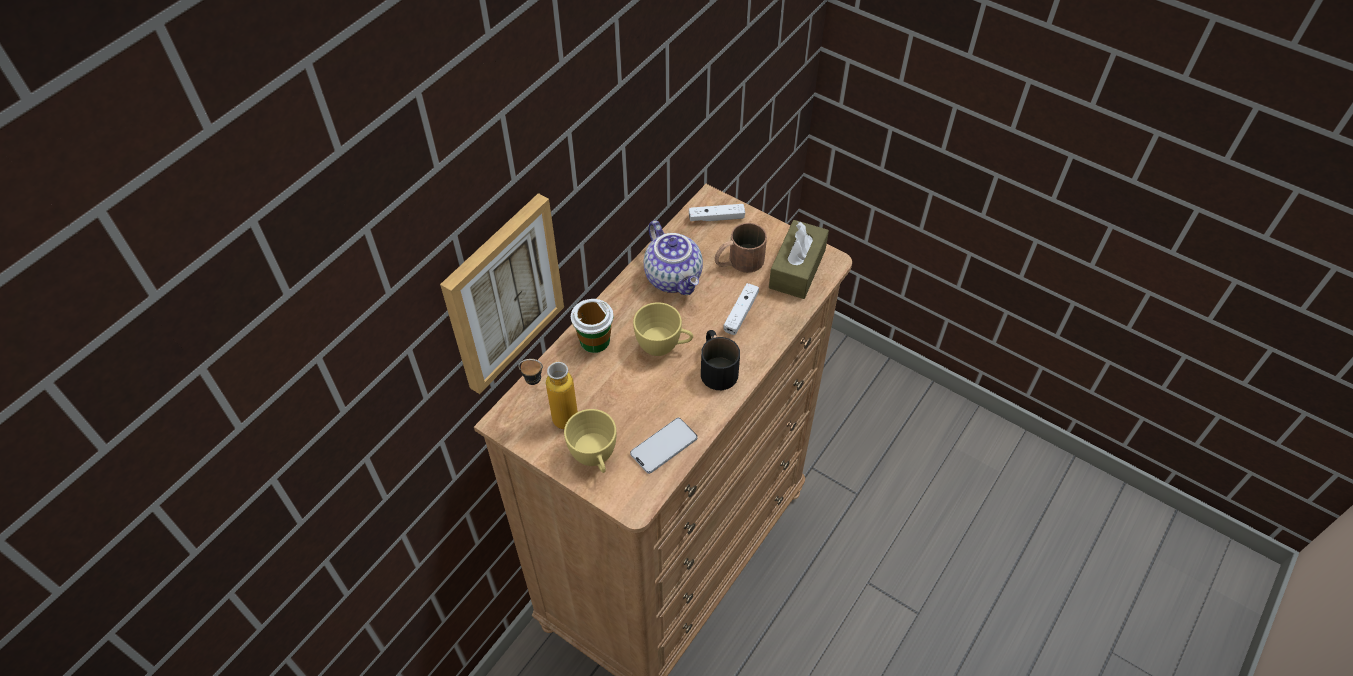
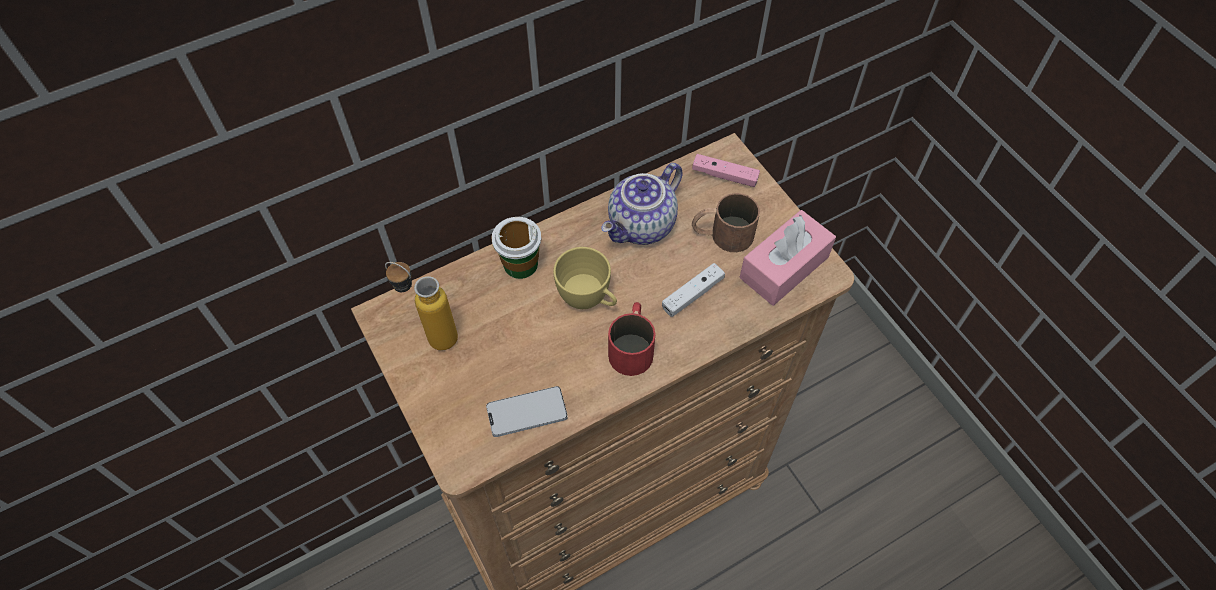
camera: 25 degrees right, 5 degrees up
(503, 293) = (407, 179): picture -> none
(595, 458) = (449, 395): yellow cup -> none
(674, 277) = (642, 226): teapot -> teapot turned 45 degrees clockwise
(716, 218) = (724, 175): white game controller -> pink game controller
(716, 366) = (632, 345): black mug -> red mug
(797, 269) = (784, 267): brown tissue box -> pink tissue box

